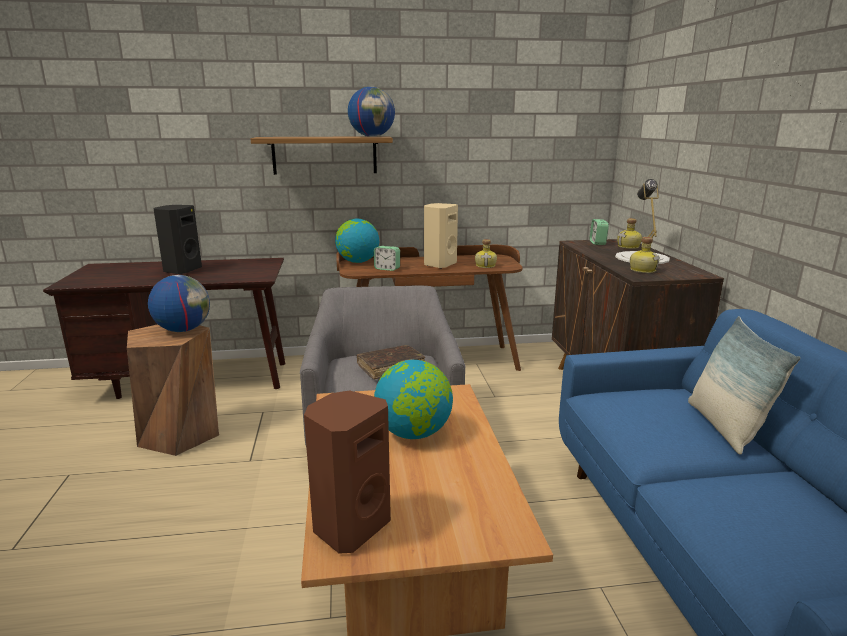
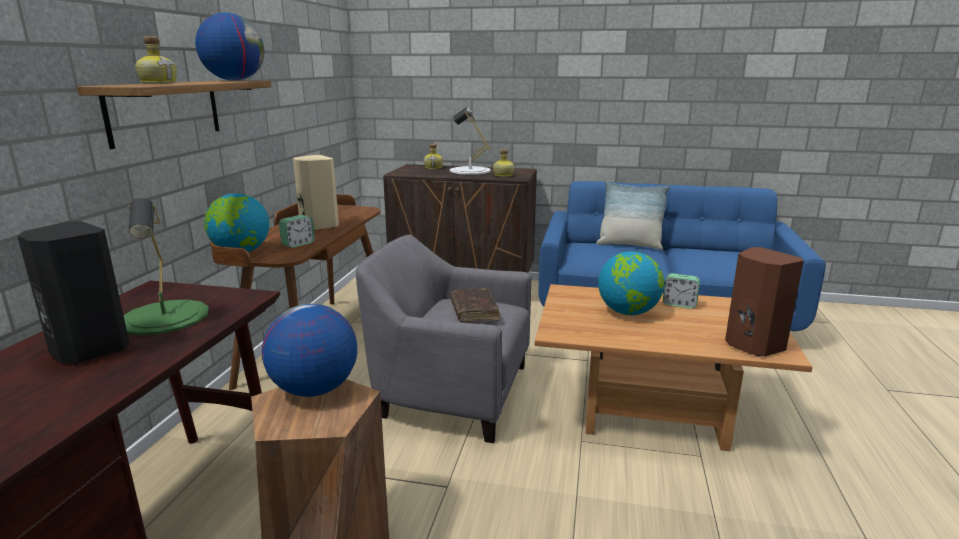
camera: 70 degrees left, 0 degrees up
(225, 271) = (165, 317): none -> green table lamp
(486, 266) = (352, 214): bottle -> bottle (159, 83)
(597, 243) = (409, 170): alarm clock -> alarm clock (679, 304)

